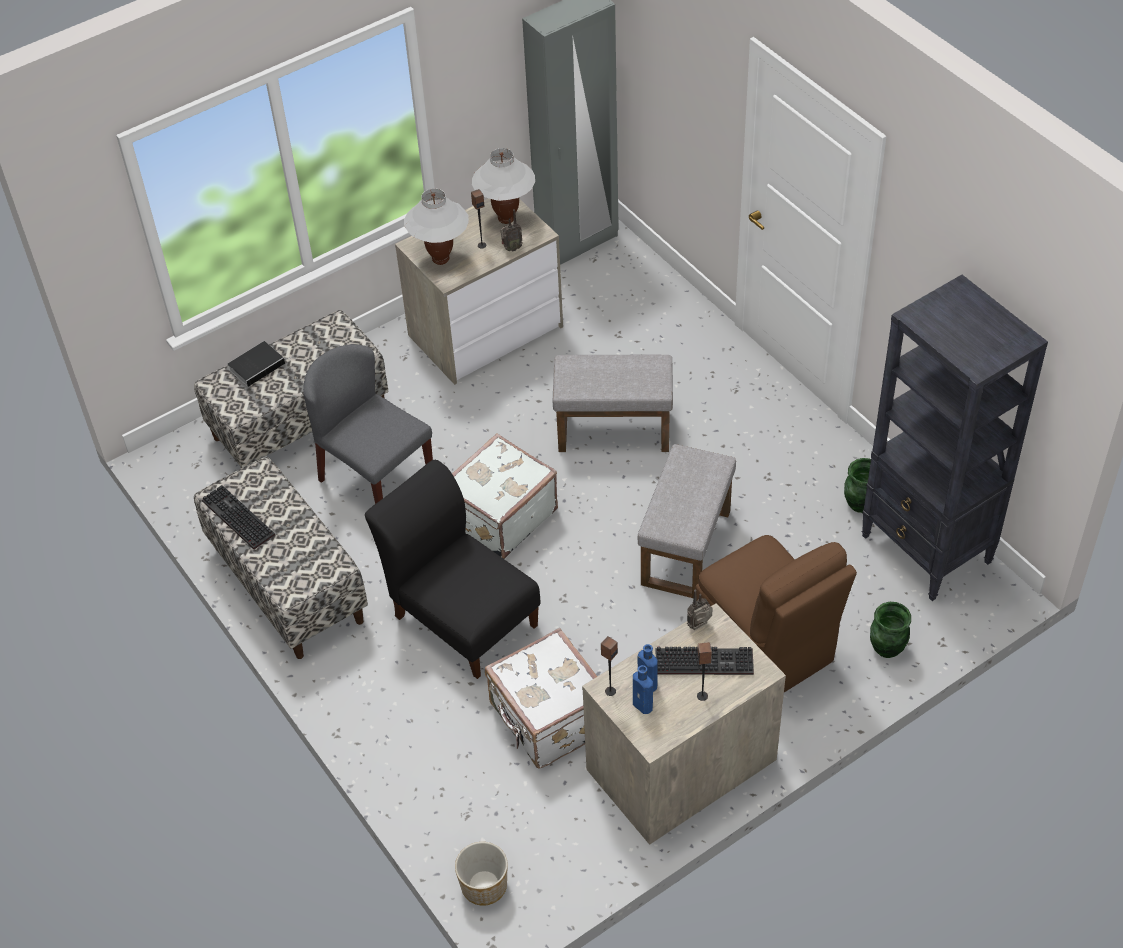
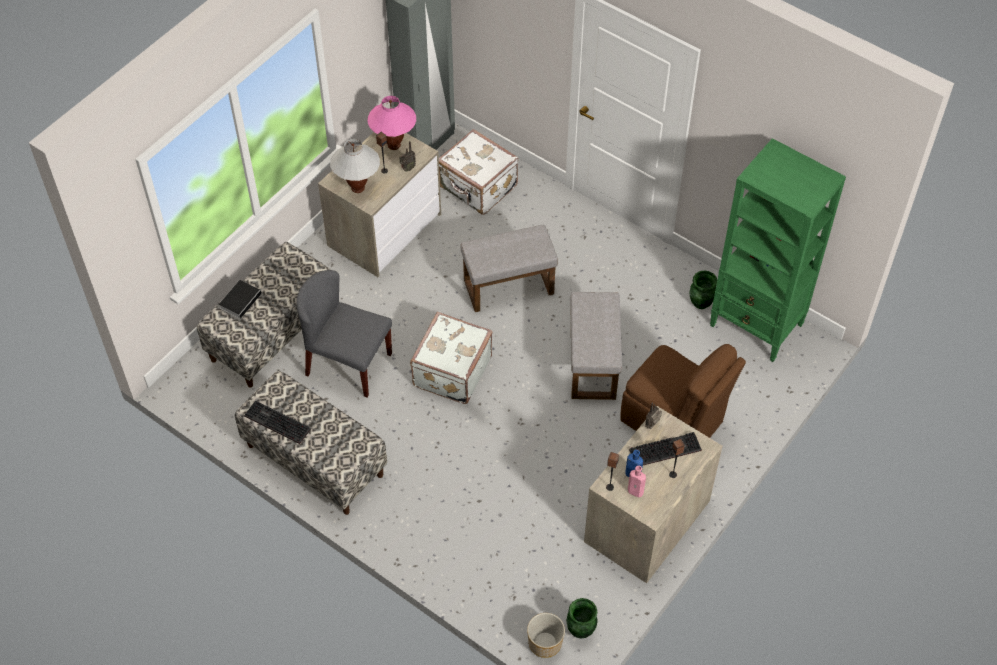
camera: 20 degrees left, 5 degrees up
(462, 616) = (453, 453): black chair -> none
(506, 218) = (393, 145): white table lamp -> pink table lamp
(548, 719) = (544, 513): white suitcase -> white suitcase (477, 187)
(643, 706) = (636, 492): blue bottle -> pink bottle
(887, 649) = (755, 404): green vase -> green vase (581, 630)
(926, 550) = (757, 326): black bookcase -> green bookcase

